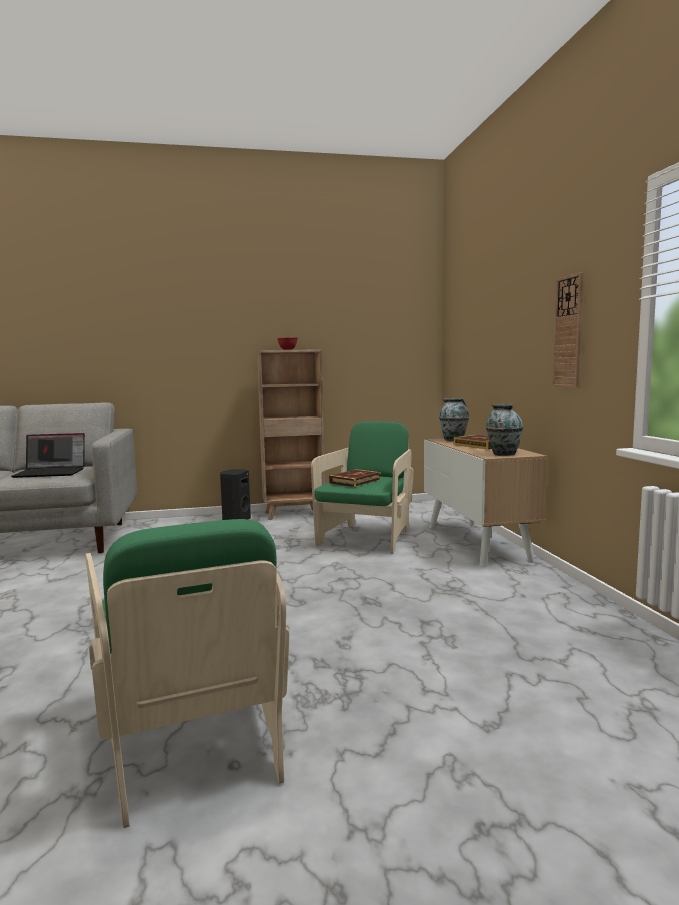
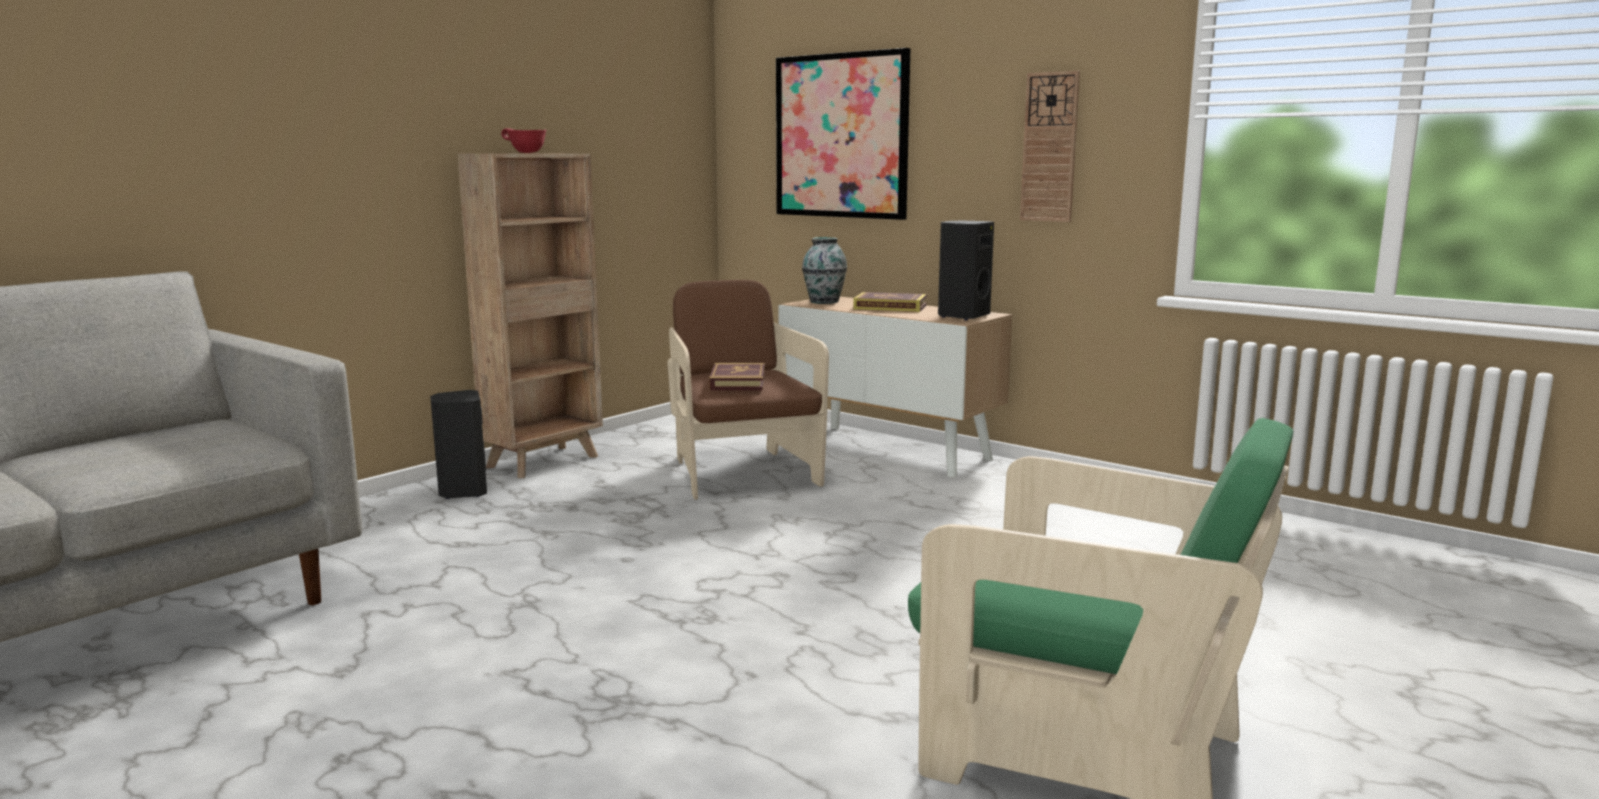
camera: 40 degrees left, 5 degrees up
(52, 472) = (157, 448): laptop -> none
(367, 538) = (742, 473): green armchair -> brown armchair
(482, 333) = (841, 136): none -> picture
(503, 454) = (962, 316): vase -> black speaker

